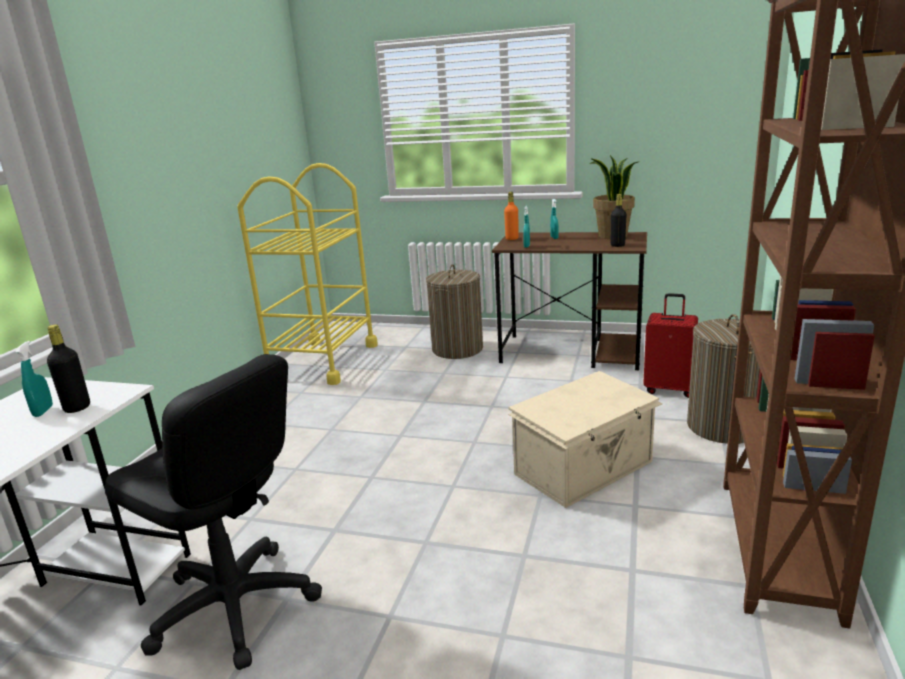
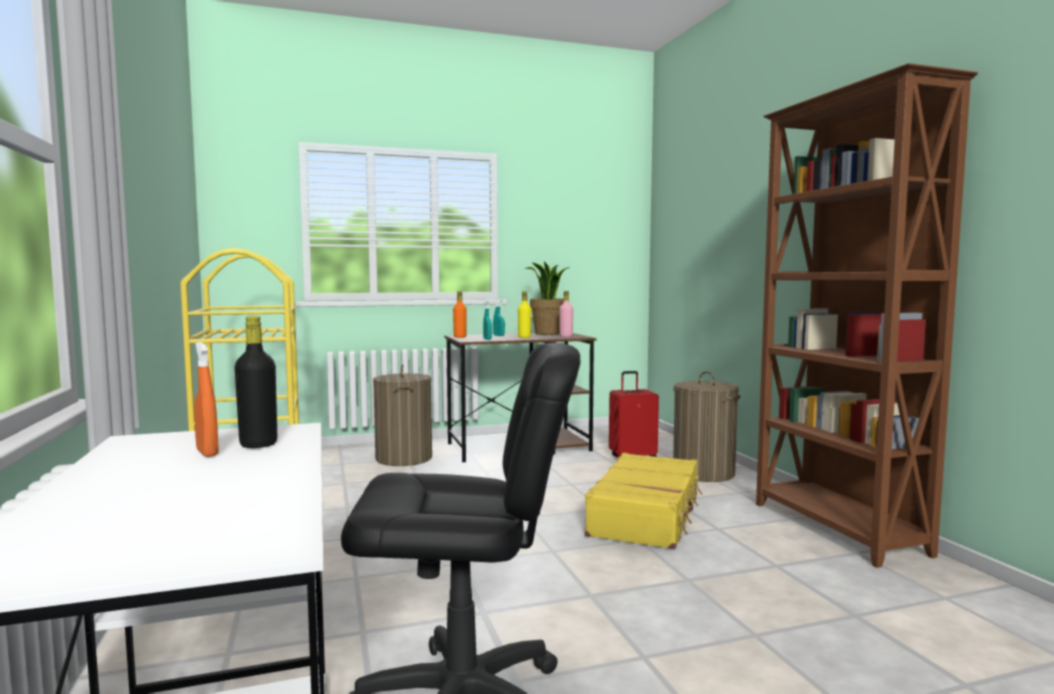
camera: 35 degrees left, 15 degrees down
(43, 411) = (207, 452): turquoise spray bottle -> orange spray bottle
(571, 244) = (524, 337): none -> yellow bottle
(585, 468) = (646, 515): beige storage box -> yellow suitcase
(617, 245) = (566, 336): black bottle -> pink bottle

